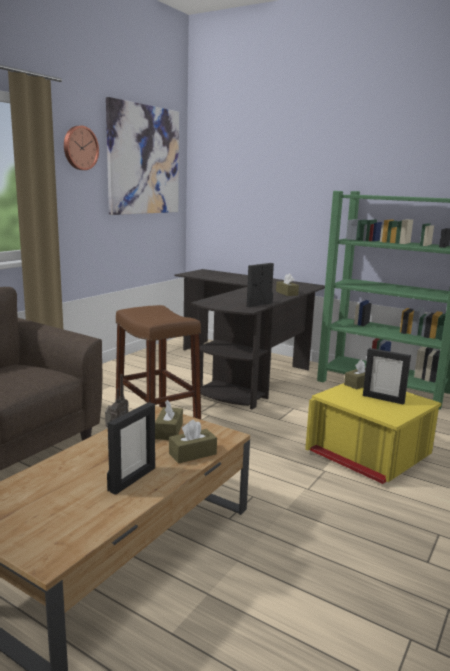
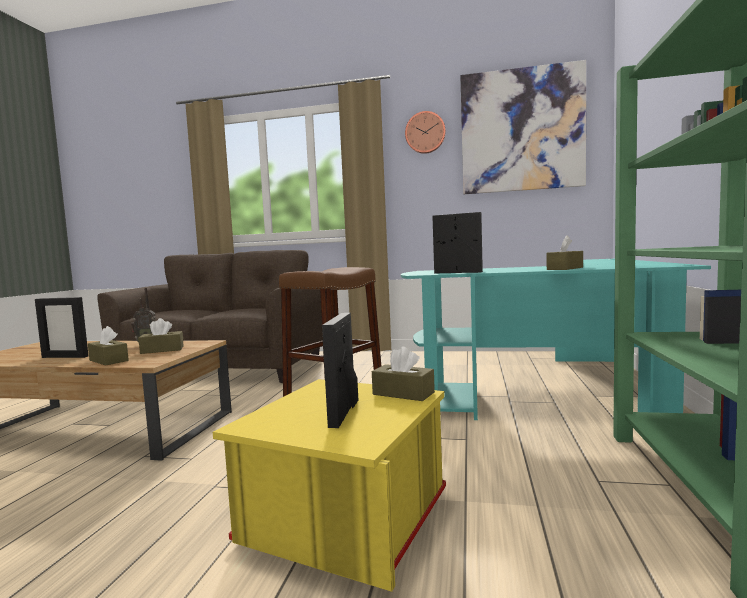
camera: 70 degrees right, 10 degrees down
(246, 368) = (561, 392): black desk -> turquoise desk

